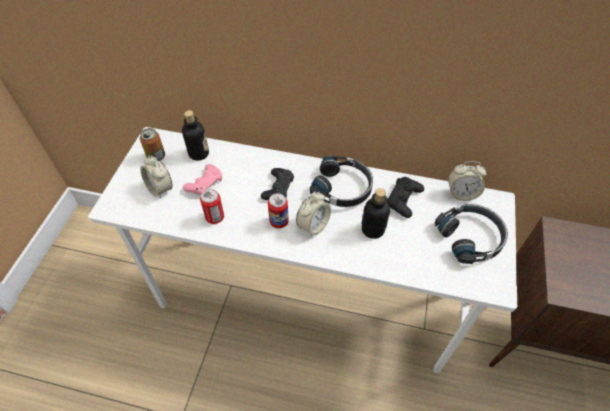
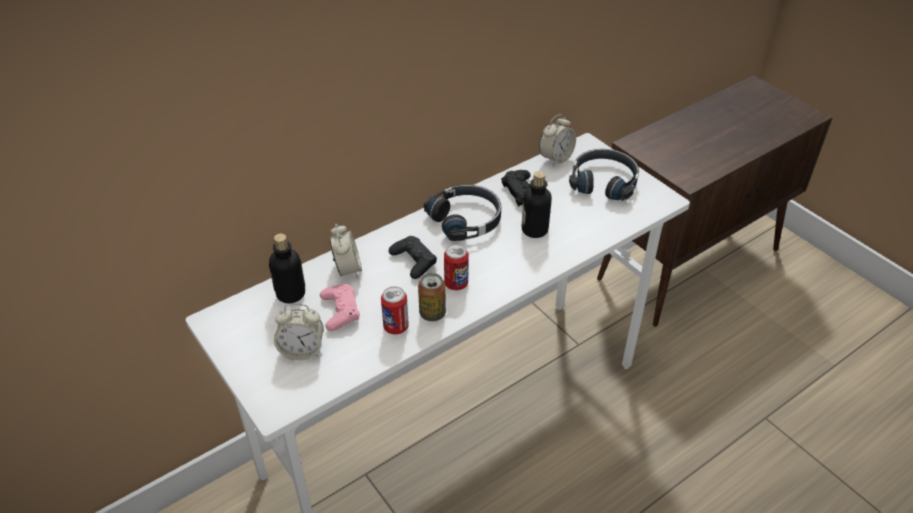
camera: 50 degrees left, 10 degrees down
(156, 156) = (248, 330): can -> can (432, 313)
(313, 225) = (487, 264): alarm clock -> alarm clock (347, 269)

